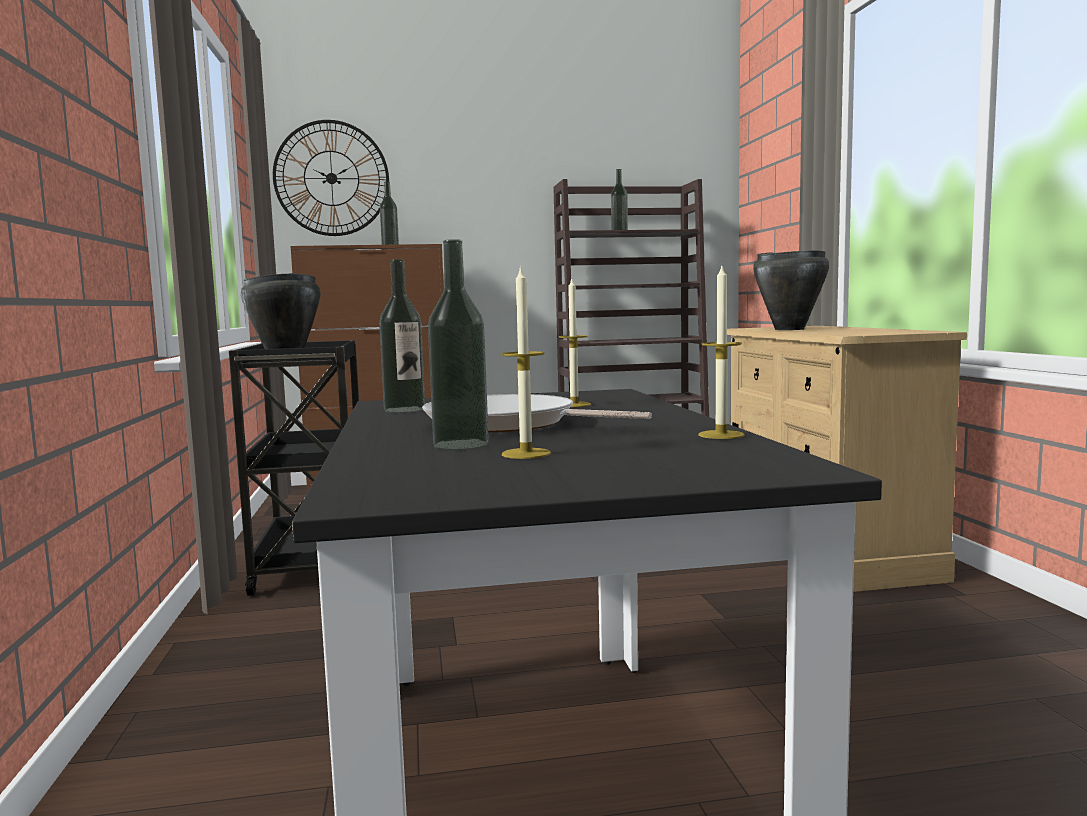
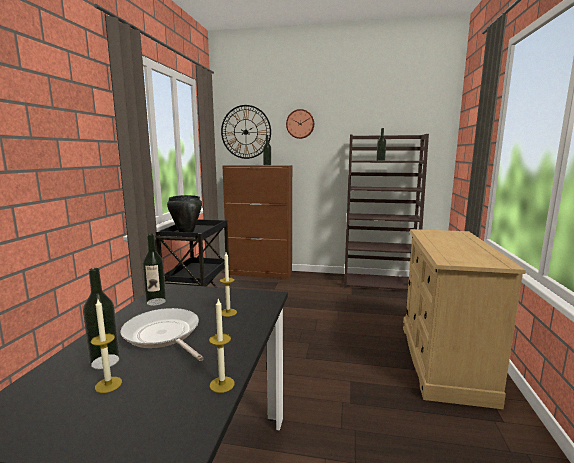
camera: 20 degrees right, 5 degrees up
(451, 163) = (300, 124): none -> wall clock
(789, 329) = (435, 240): black cooking pot -> none

